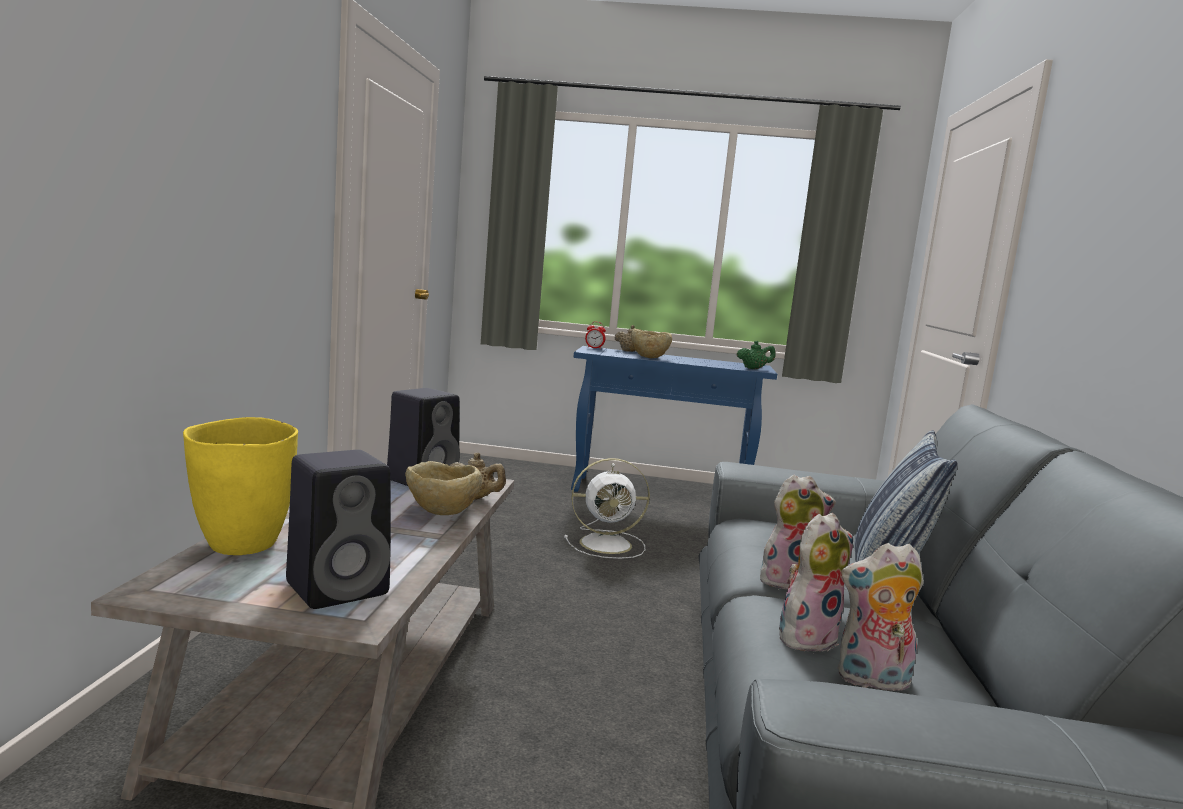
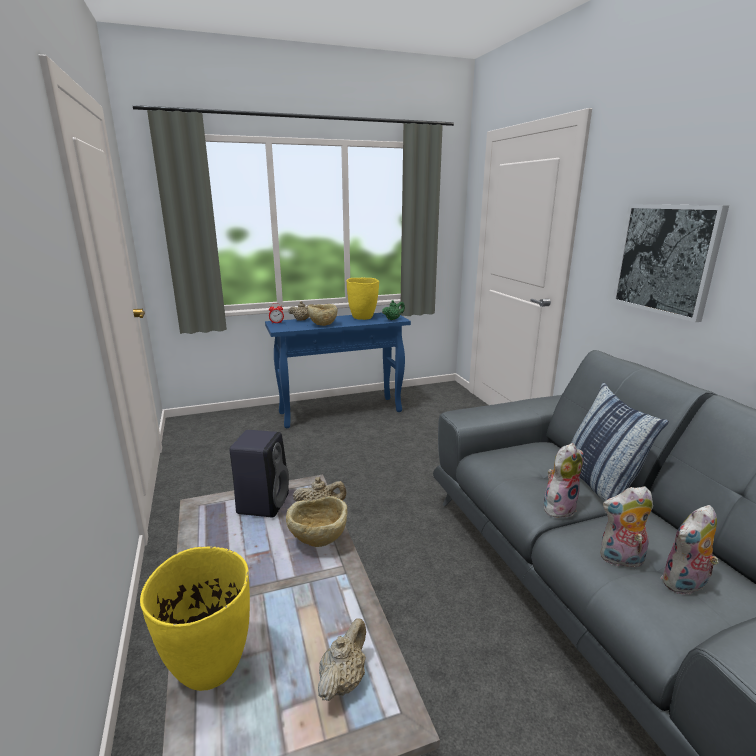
camera: 25 degrees left, 10 degrees up
(340, 588) = (343, 680): black speaker -> beige teapot
(608, 544) = (346, 470): white fan -> none
(714, 362) = (363, 317): none -> yellow vase
(806, 637) = (621, 560): plush toy -> plush toy turned 120 degrees counterclockwise
(1102, 266) = (666, 259): none -> picture

